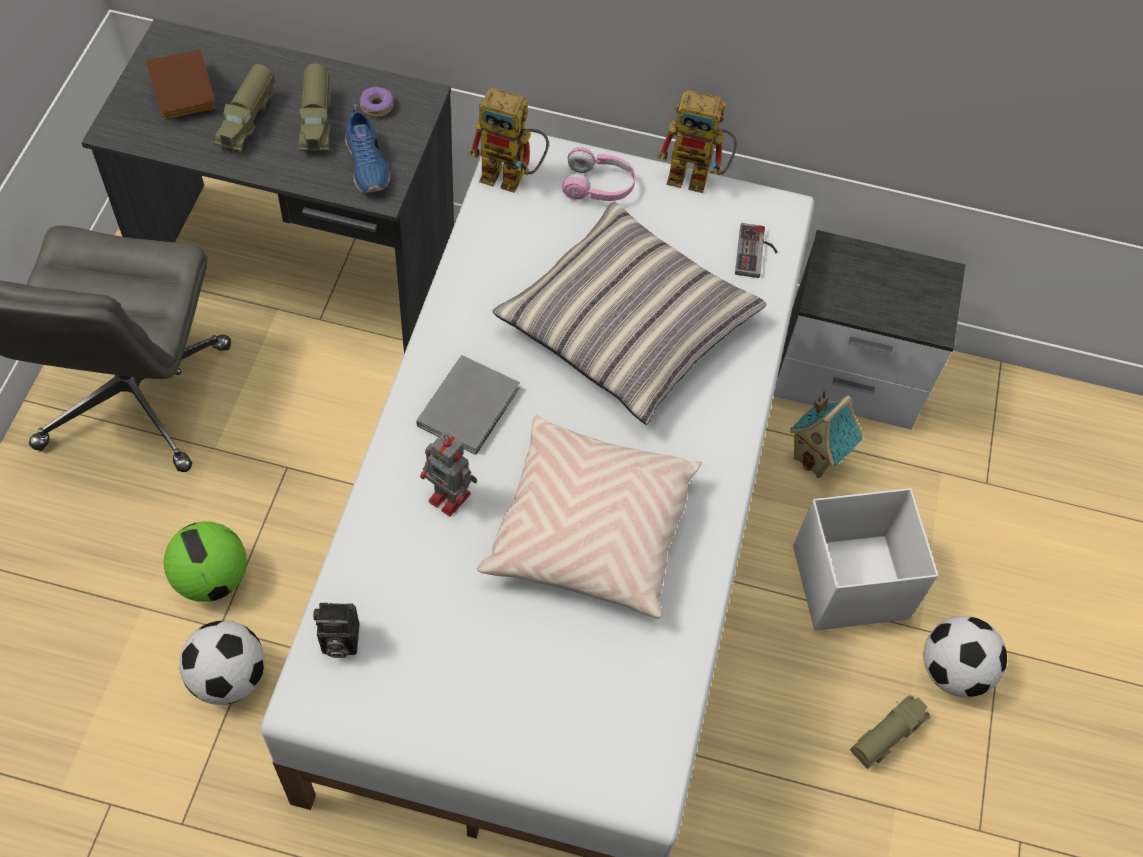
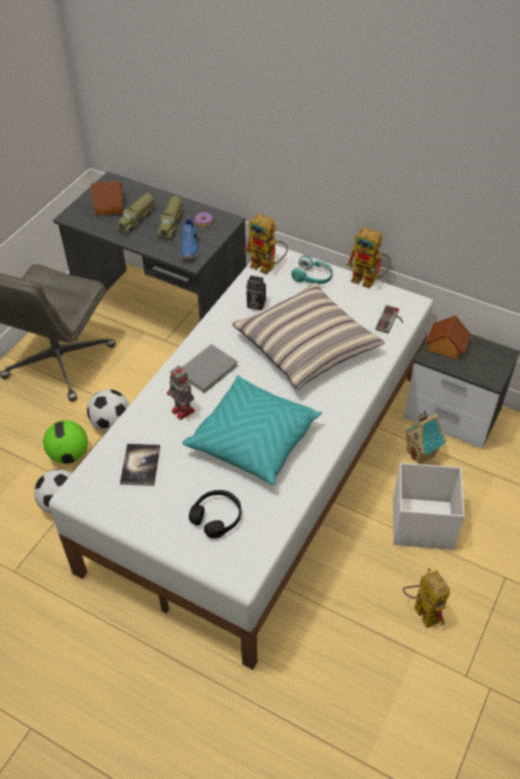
camera: 20 degrees right, 10 degrees down
(338, 641) = (101, 468): camera -> camera (255, 304)
(407, 621) = (140, 465): none -> book
(572, 693) = (217, 517): none -> black headphones
(590, 530) = (253, 439): beige pillow -> turquoise pillow
(598, 186) = (312, 277): pink headphones -> turquoise headphones
(845, 276) = (446, 346): none -> toy house
(885, 735) = (421, 610): toy truck -> toy robot
(953, 671) = (473, 584): football -> football (111, 423)

